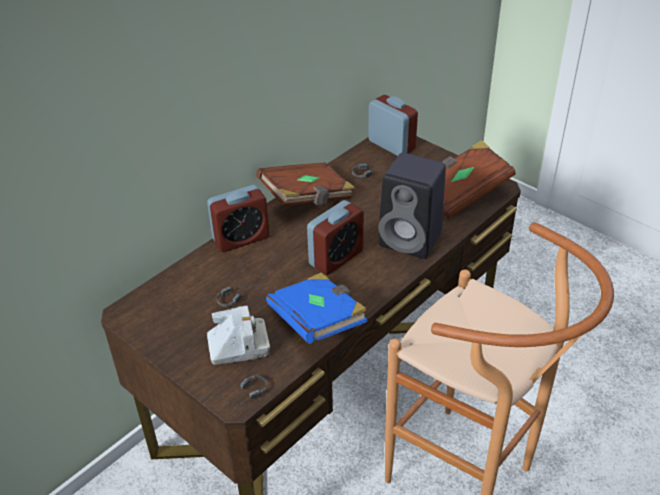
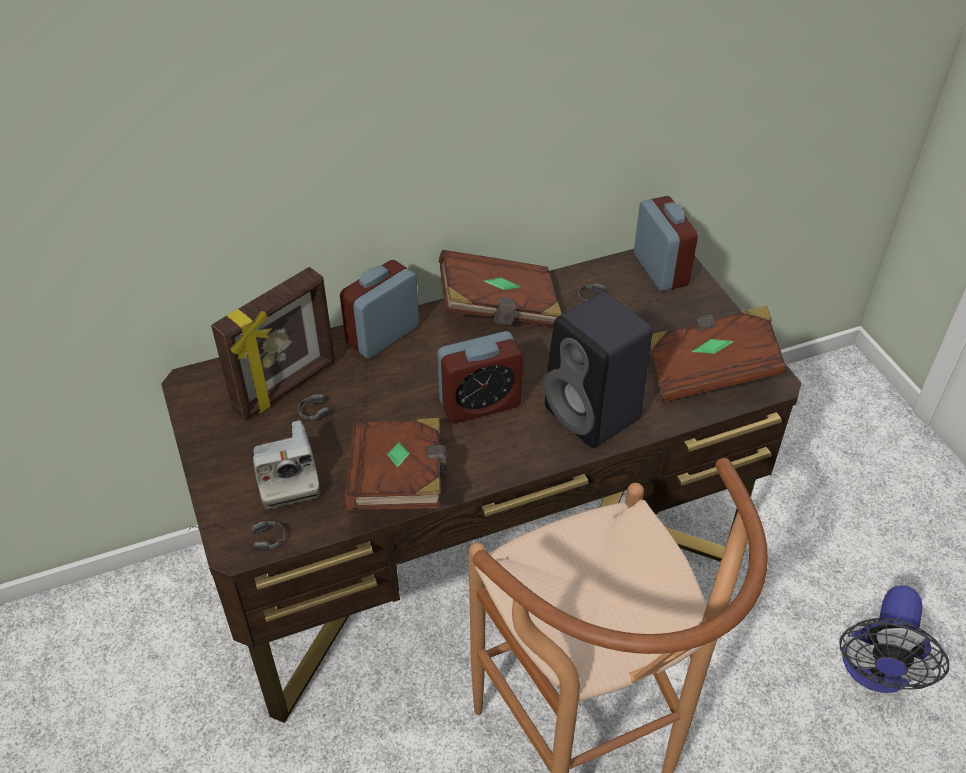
camera: 25 degrees right, 5 degrees up
(197, 292) = (286, 387): none -> picture frame
(239, 346) = (287, 476): camera -> camera turned 60 degrees clockwise
(241, 238) = (383, 335): alarm clock -> alarm clock turned 135 degrees clockwise
(318, 321) = (400, 481): blue book -> brown book
(603, 356) = (875, 672): none -> fan

